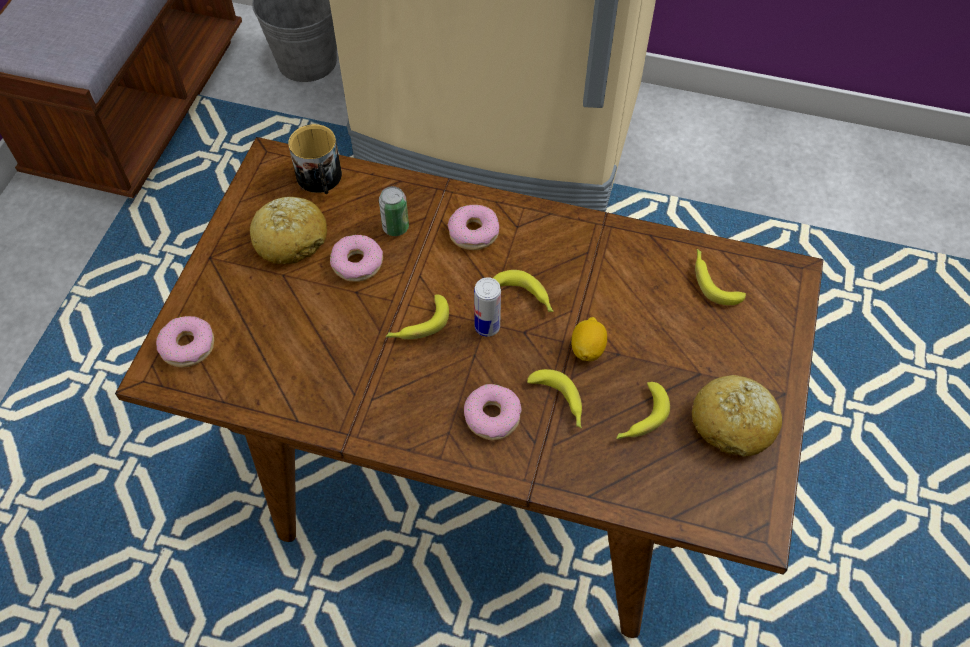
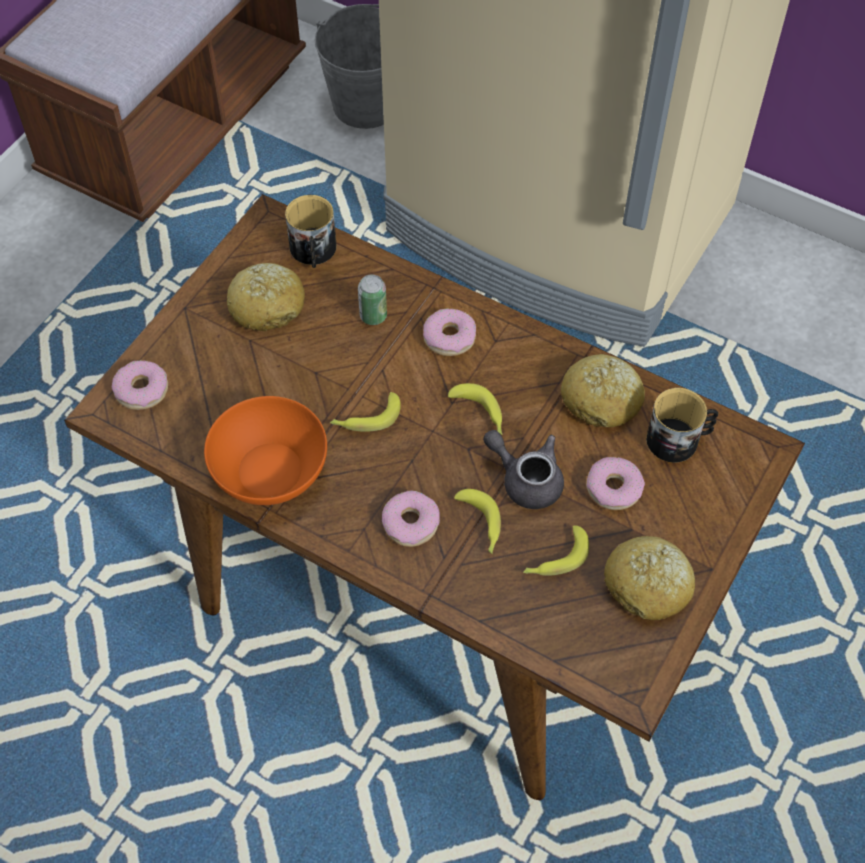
camera: 15 degrees right, 0 degrees up
(340, 397) = (271, 471): none -> orange bowl
(357, 263) = (325, 344): donut -> donut (614, 488)
(487, 326) = (433, 435): can -> none
(587, 349) = (526, 479): lemon -> grey teapot
(632, 260) = (601, 400): none -> bread
(713, 280) = (678, 439): banana -> mug

